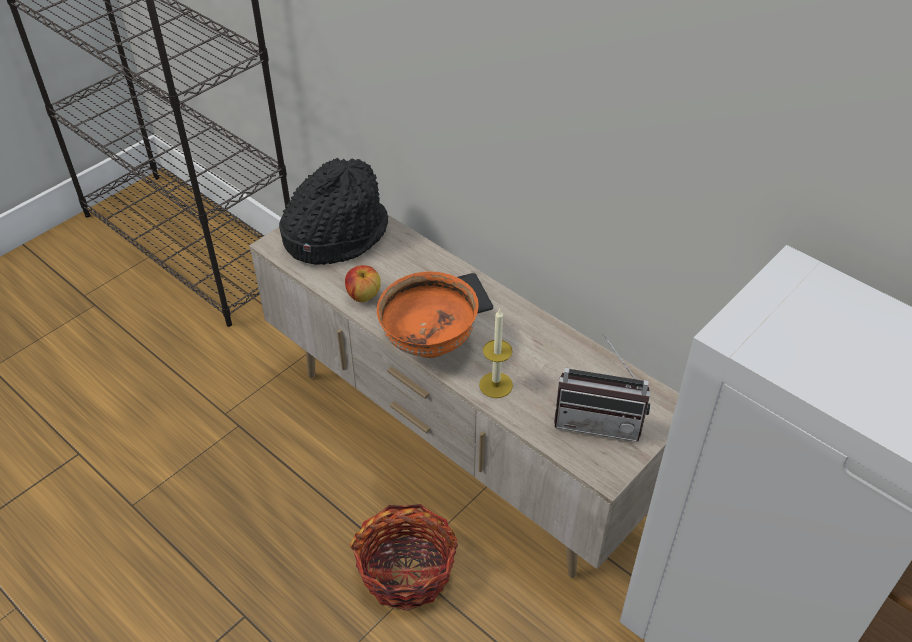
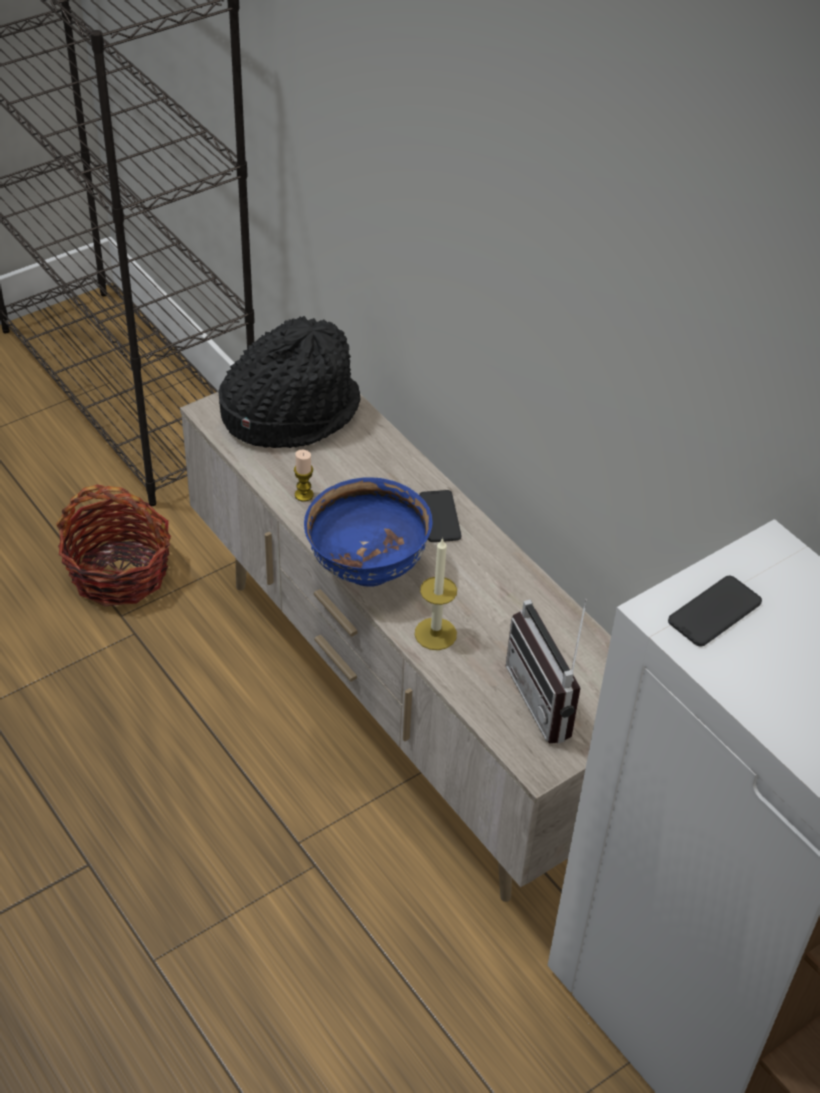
camera: 10 degrees right, 0 degrees up
(363, 295) = (304, 495): apple -> candle
(406, 571) = (298, 851): basket -> basket (119, 572)
(429, 345) = (367, 571): orange bowl -> blue bowl
(599, 420) = (551, 700): radio -> radio turned 45 degrees clockwise
(772, 327) = (714, 612): none -> phone

